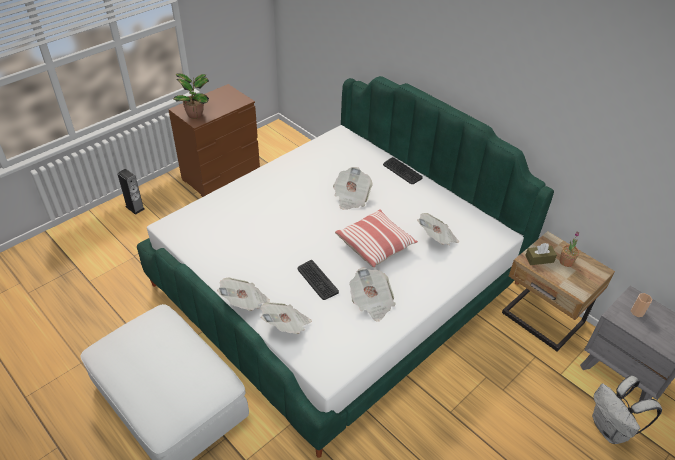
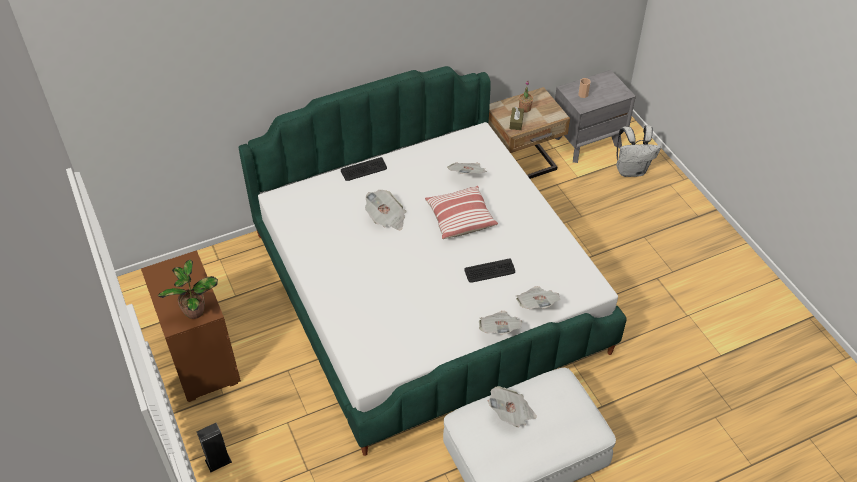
camera: 70 degrees left, 5 degrees up
(371, 302) = (528, 241): newspaper -> newspaper (511, 414)

